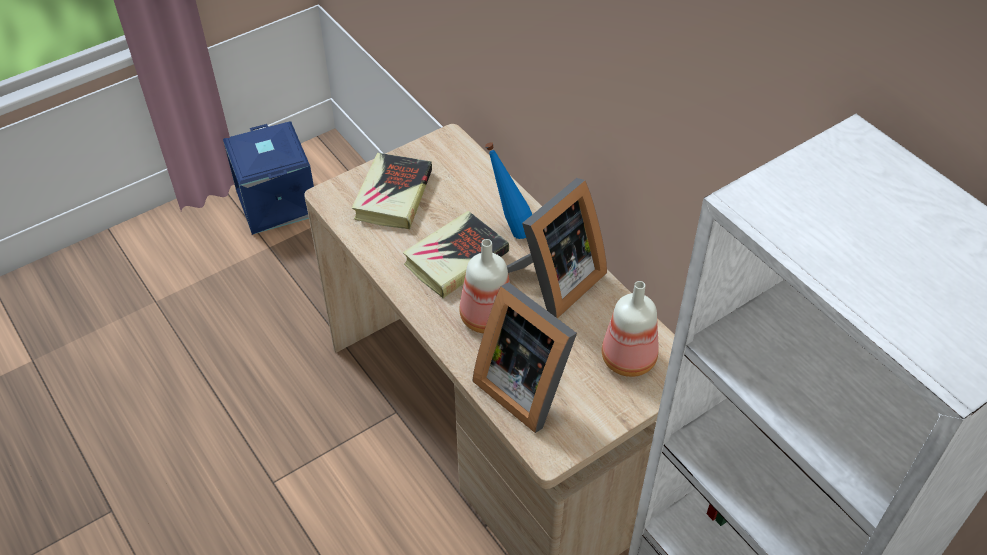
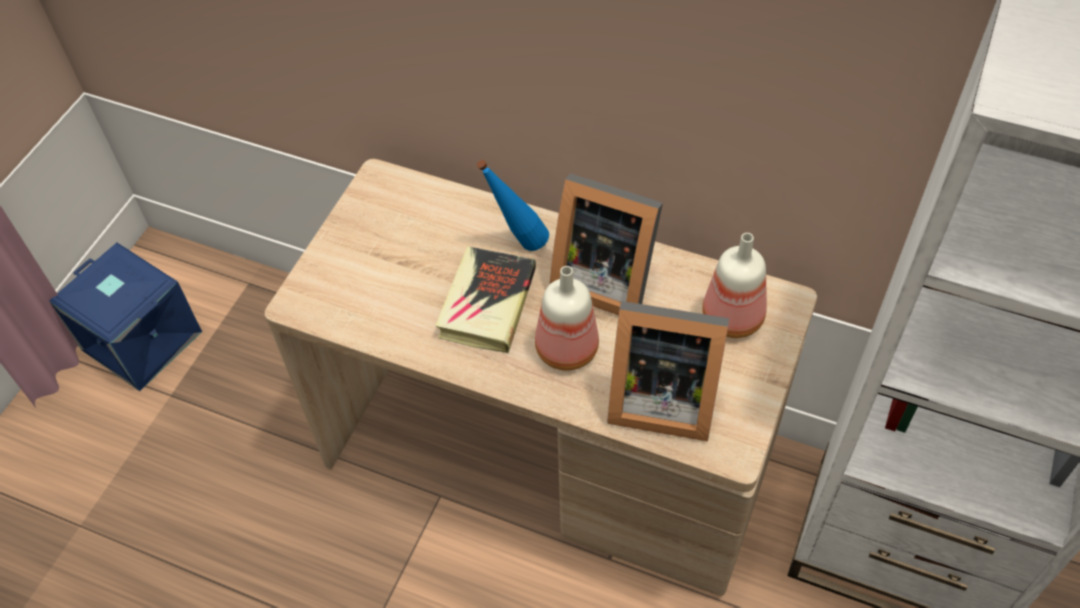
camera: 30 degrees left, 5 degrees up
(393, 195) = (367, 269): book -> none
(553, 282) = (603, 278): picture frame -> picture frame turned 105 degrees clockwise

